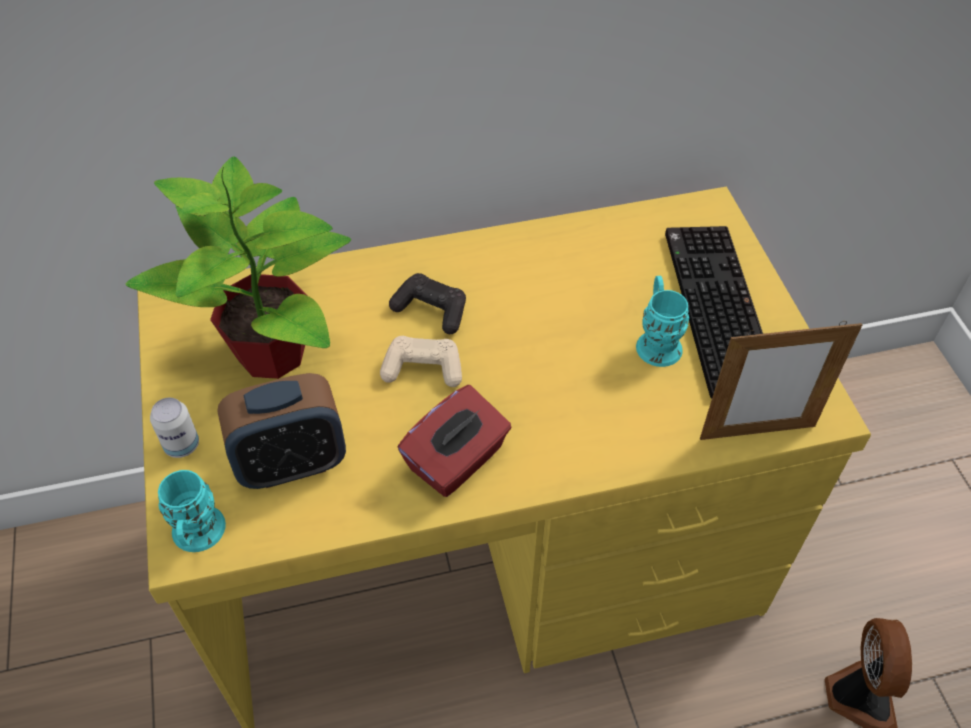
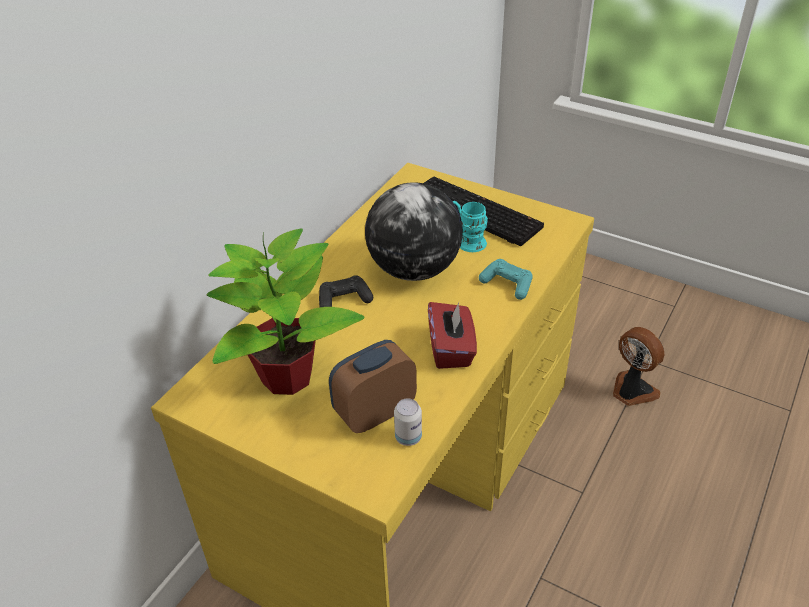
camera: 45 degrees left, 10 degrees down
(182, 445) = (302, 452): can -> can (408, 437)
(198, 537) = (376, 481): turquoise mug -> none
(292, 464) = (374, 413): alarm clock -> alarm clock turned 150 degrees counterclockwise
(423, 369) = (378, 326): beige game controller -> none
(548, 331) = (414, 270): none -> globe
(627, 434) = (507, 284): none -> turquoise game controller
(757, 432) = (554, 246): picture frame -> none

